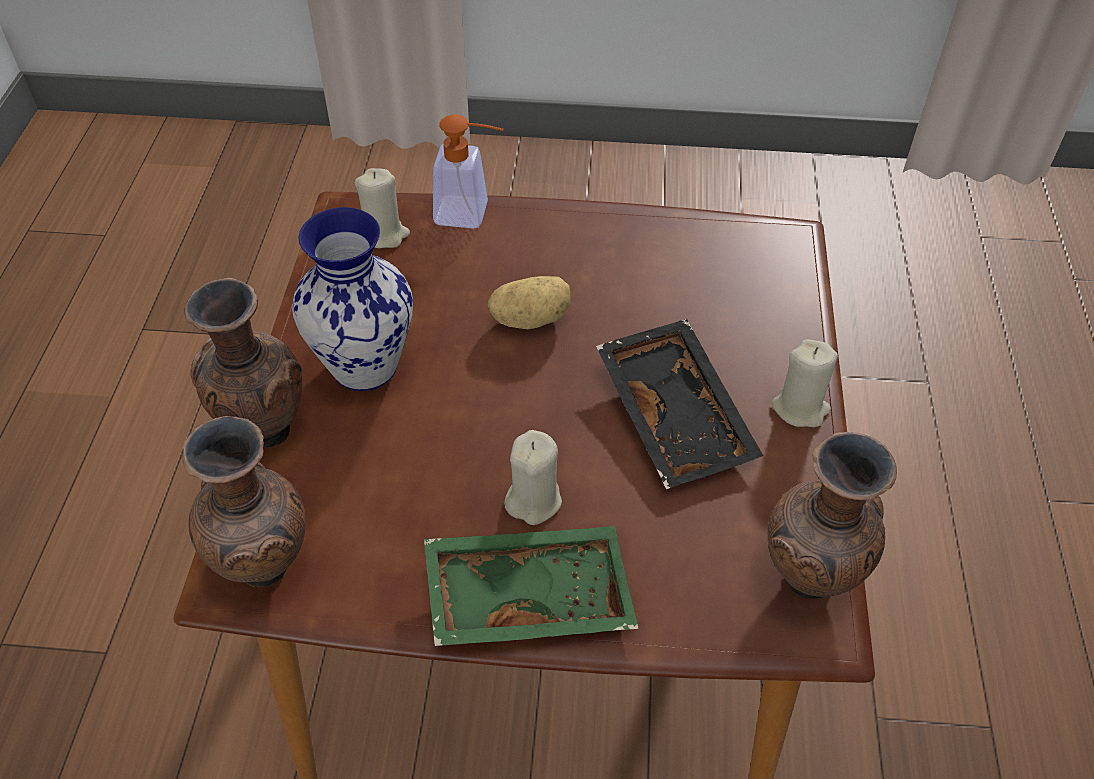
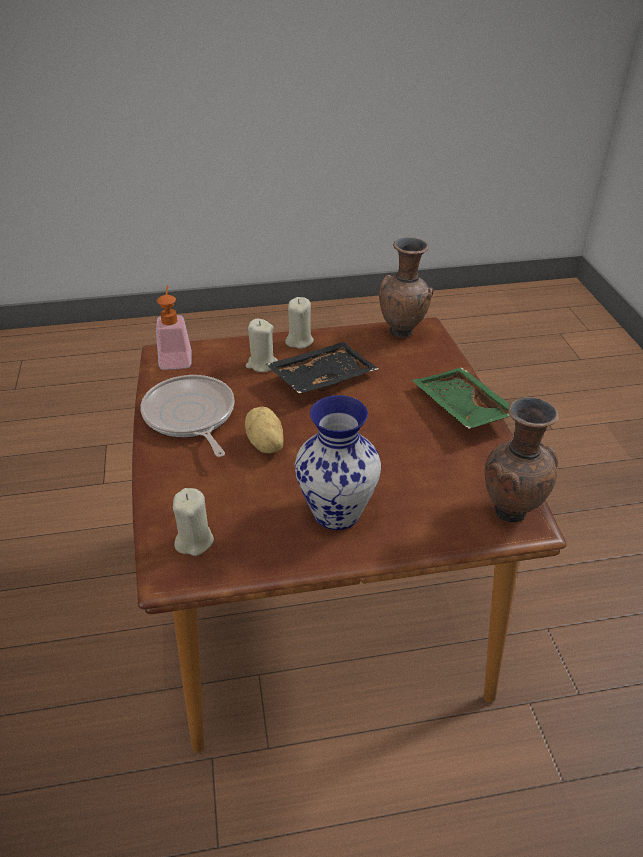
camera: 105 degrees left, 10 degrees down
(264, 432) = (416, 547): brown vase -> none
(471, 214) = (161, 495): soap dispenser -> soap dispenser (176, 357)
(533, 500) = (404, 417): beige candle -> beige candle (261, 364)
(619, 252) = (190, 416): none -> frying pan

